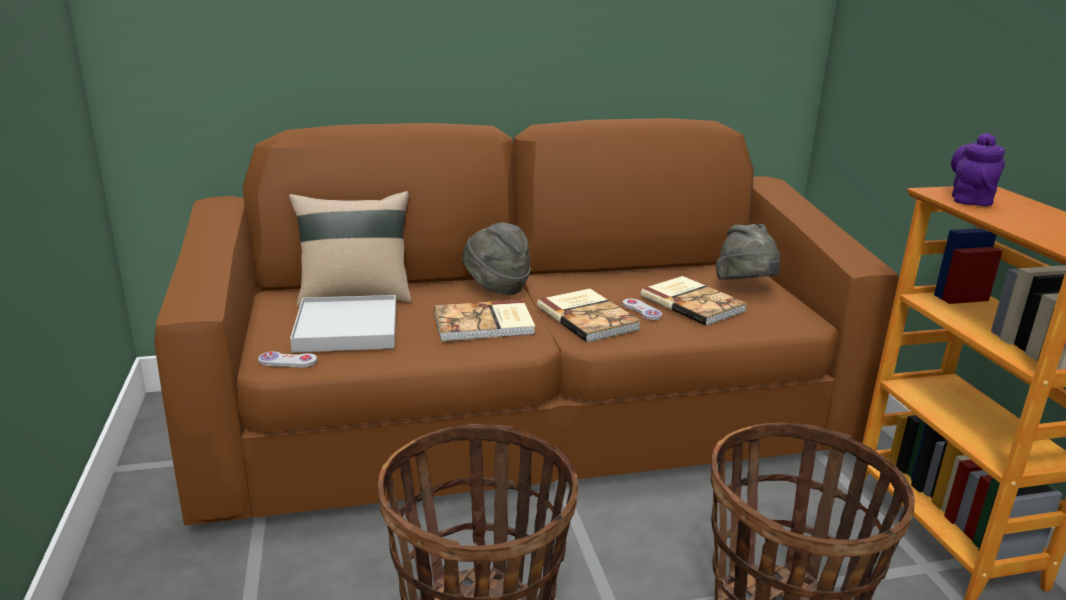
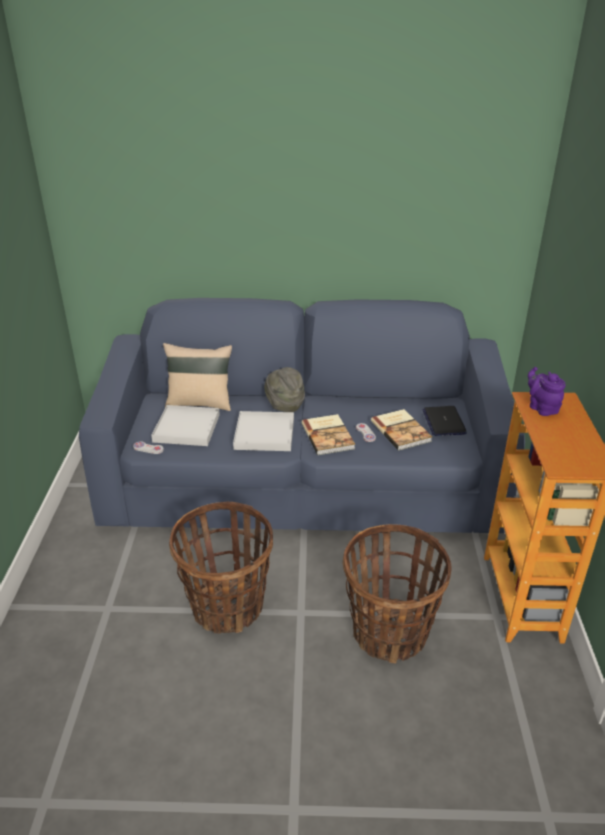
camera: 15 degrees right, 10 degrees up
(485, 324) = (264, 434): book -> white tray
(529, 422) = (302, 485): brown sofa -> blue sofa
(746, 287) = (443, 422): grey hat -> laptop
(970, 199) = (541, 408): purple teapot -> purple teapot turned 60 degrees counterclockwise

